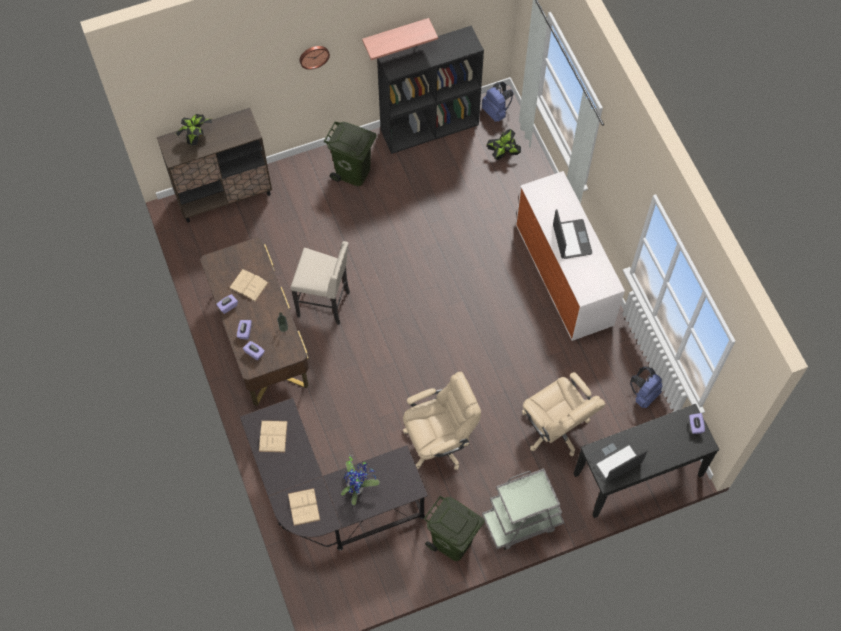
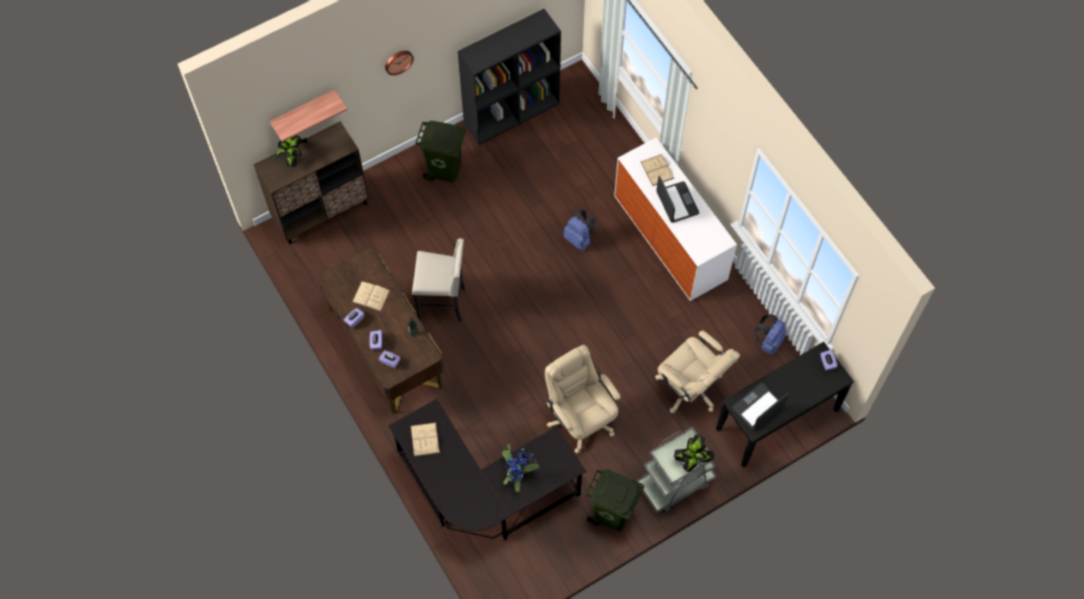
camera: 10 degrees left, 0 degrees up
(304, 506) = (468, 502): beige book -> beige book (657, 170)
(395, 35) = (473, 29): shelf -> shelf (304, 111)
(439, 441) = (580, 418): beige office chair -> beige office chair turned 90 degrees counterclockwise
(496, 112) = (574, 88): blue backpack -> blue backpack (579, 239)
(503, 154) = (589, 128): potted plant -> potted plant (692, 460)

